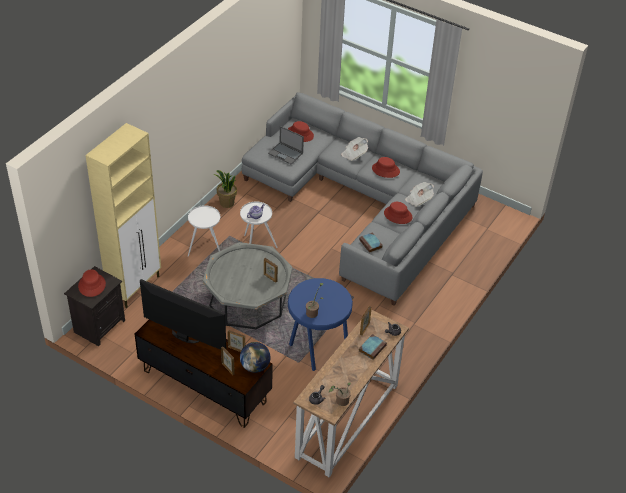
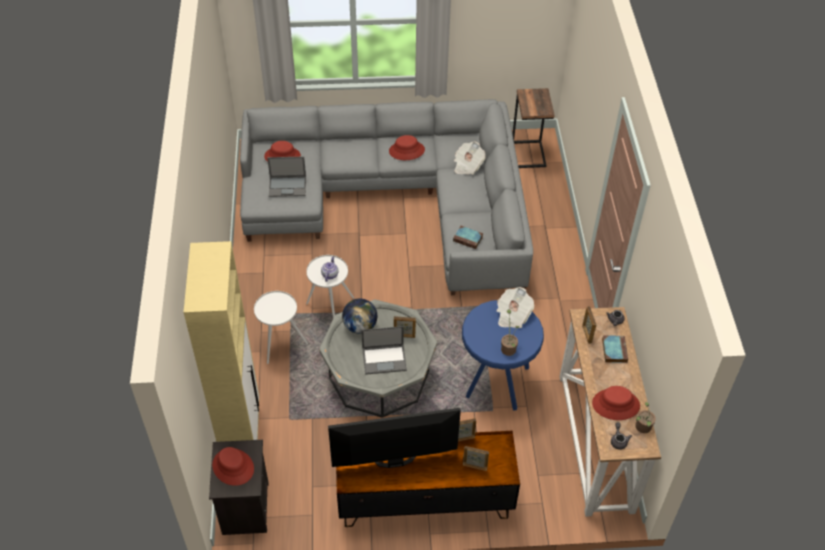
camera: 35 degrees left, 5 degrees up
(226, 203) = (253, 278): potted plant -> none
(244, 284) = (385, 359): none -> laptop
(255, 366) = (499, 445): globe -> globe (360, 326)
(354, 154) = (359, 150): newspaper -> newspaper (512, 315)
(398, 215) = (464, 193): red hat -> red hat (615, 405)
(490, 222) = (529, 154): none -> side table

